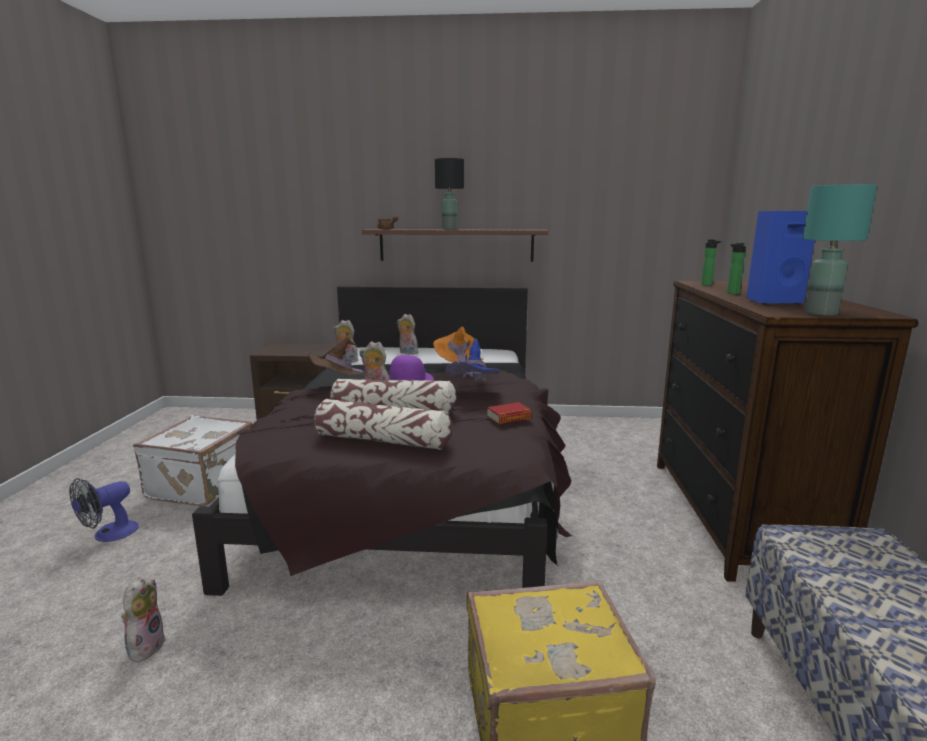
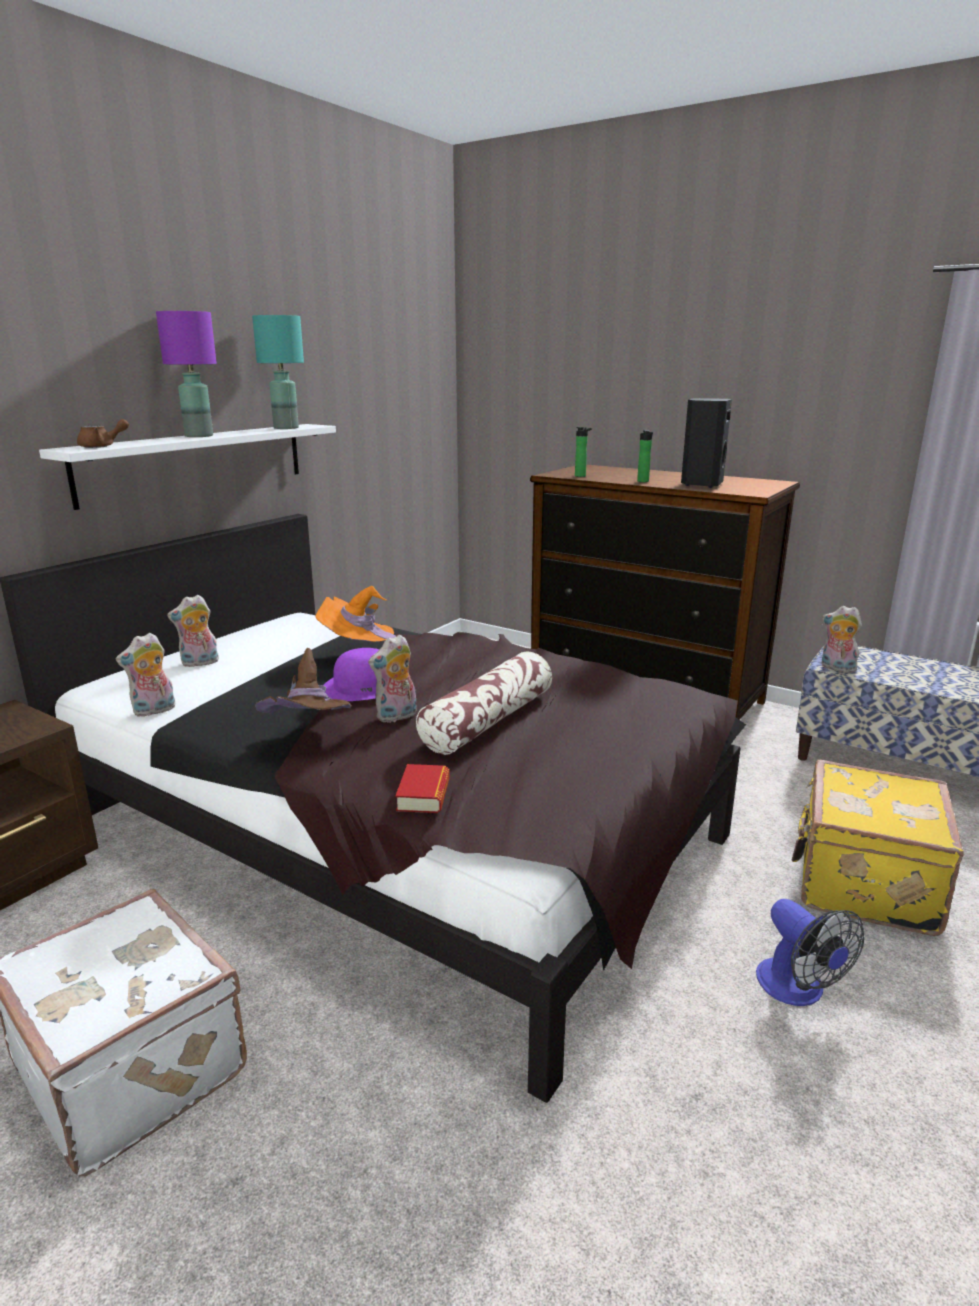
camera: 60 degrees left, 5 degrees up
(108, 534) = (203, 1258): fan -> fan (798, 990)
(145, 646) = (644, 1191): plush toy -> plush toy (836, 668)
(383, 440) = (584, 748): pillow -> none
(450, 229) = (199, 436): black table lamp -> purple table lamp
(456, 245) = (196, 462): brown shelf -> white shelf
(474, 391) = (470, 664): blue hat -> none
(509, 417) = (582, 671): book -> book (423, 795)
(772, 302) = (701, 484): blue speaker -> black speaker
(821, 313) = (765, 488): turquoise table lamp -> turquoise table lamp (287, 428)

